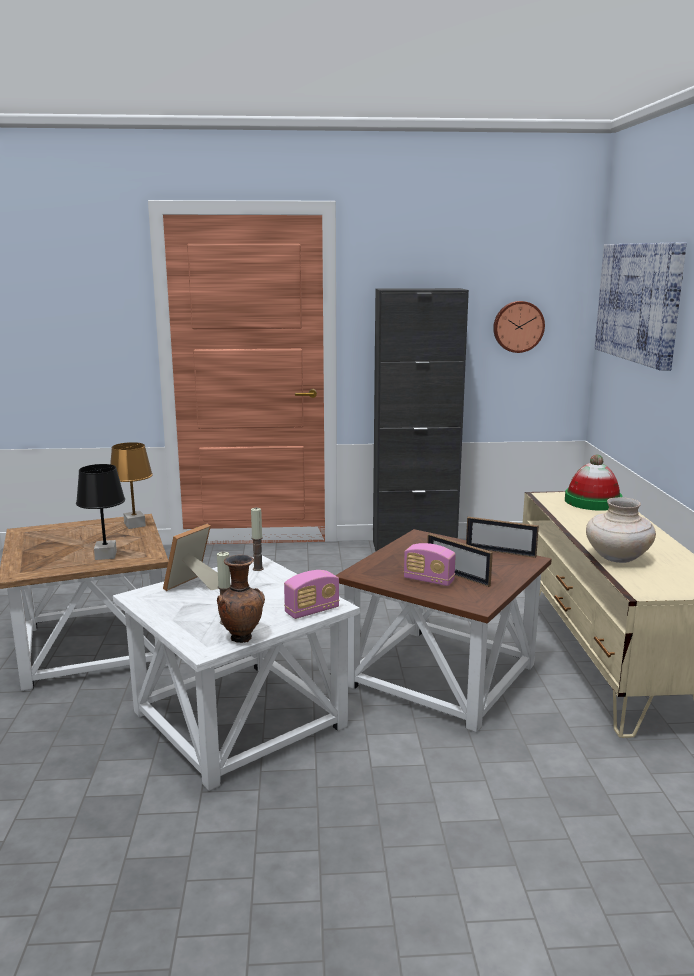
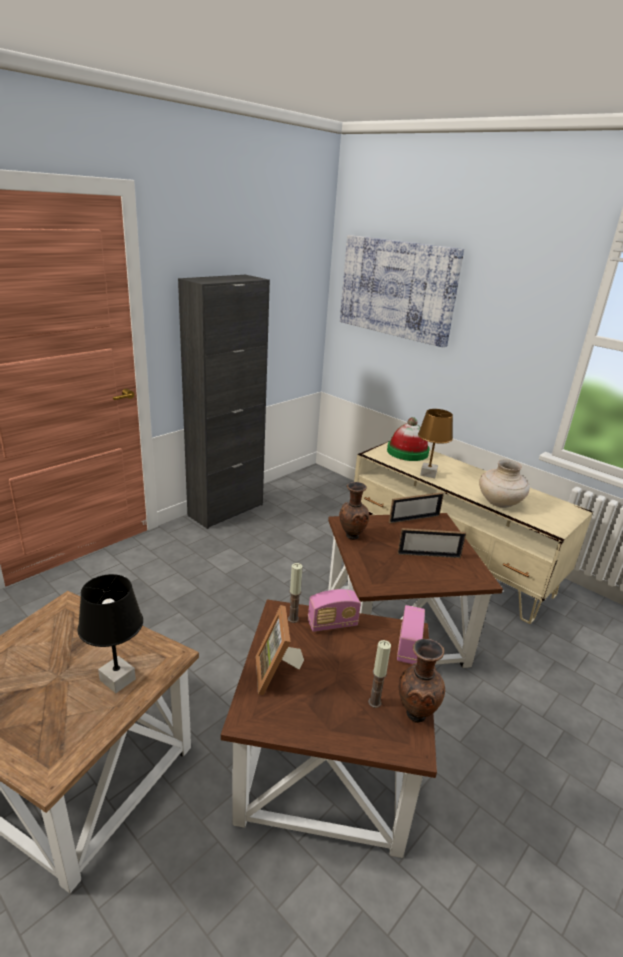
camera: 45 degrees left, 10 degrees up
(135, 525) = (77, 616): brown table lamp -> brown table lamp (428, 474)
(240, 717) = (325, 762): white side table -> brown side table
(407, 544) = (351, 536): none -> brown vase
(428, 580) = (422, 569): radio -> radio (332, 624)
(518, 326) = (283, 306): wall clock -> none

